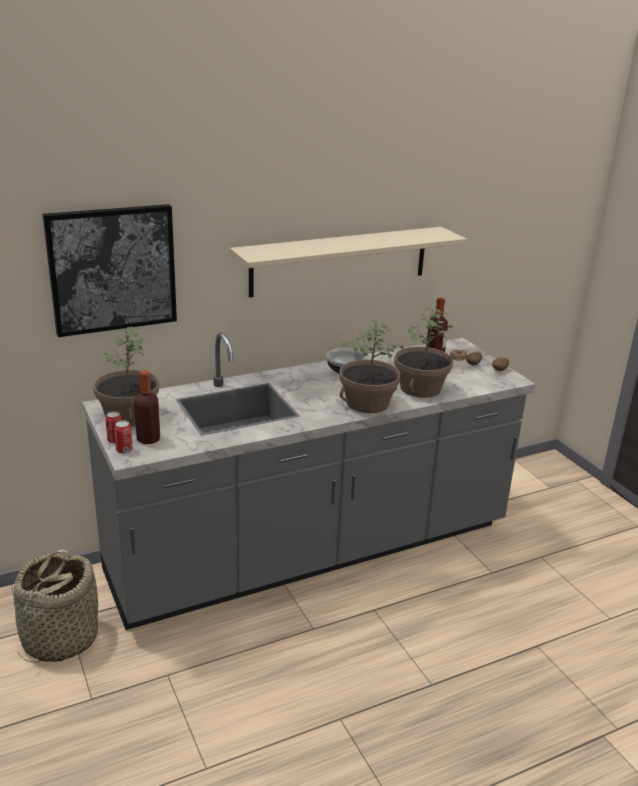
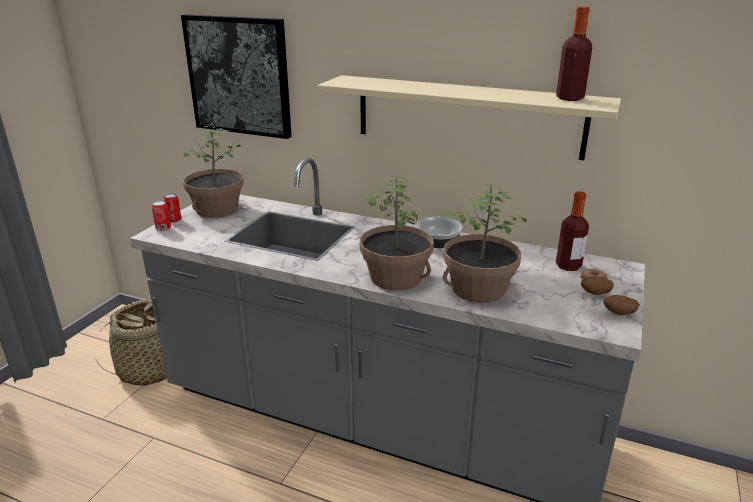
camera: 50 degrees right, 0 degrees up
(148, 439) = (190, 228): bottle -> bottle (569, 98)

